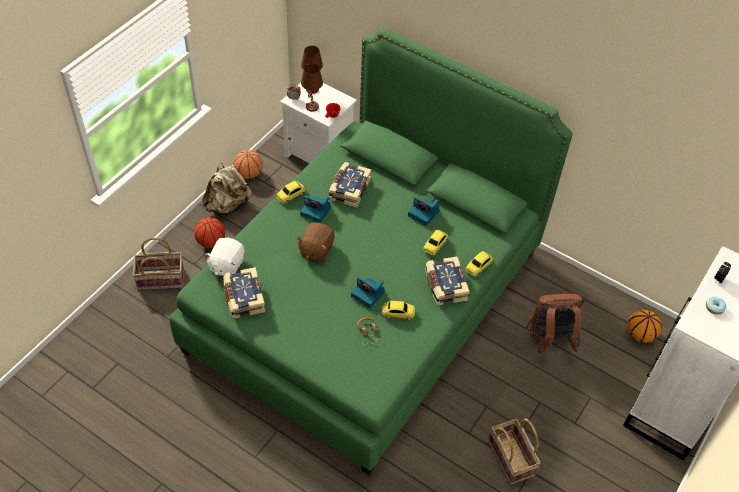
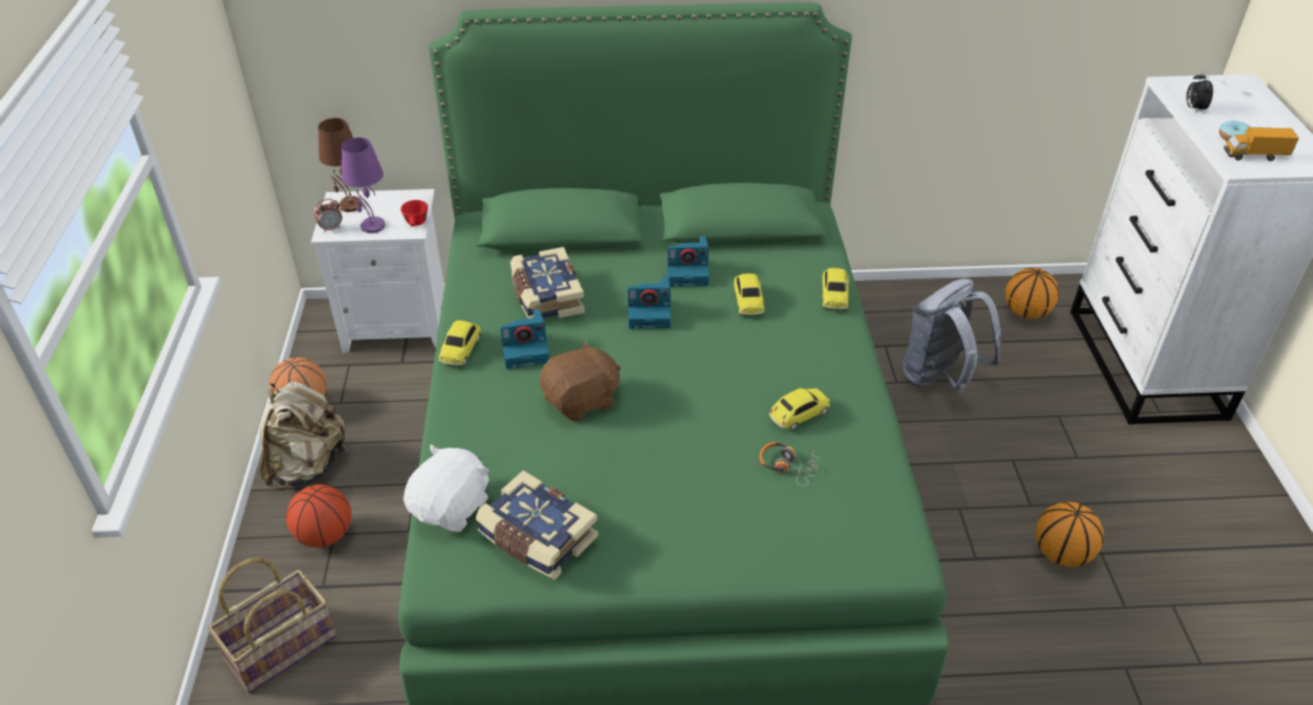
camera: 35 degrees left, 10 degrees down
(226, 265) = (452, 508): white plush toy -> white plush toy turned 135 degrees counterclockwise
(312, 106) = (372, 226): brown table lamp -> purple table lamp
(316, 250) = (582, 401): brown plush toy -> brown plush toy turned 105 degrees counterclockwise
(369, 294) = (728, 415): camera -> camera (650, 313)
(445, 286) = (820, 343): book -> none
(511, 458) = (1062, 553): basket -> basketball
(549, 340) = (940, 379): brown backpack -> grey backpack
(709, 324) = (1254, 156): none -> toy truck

